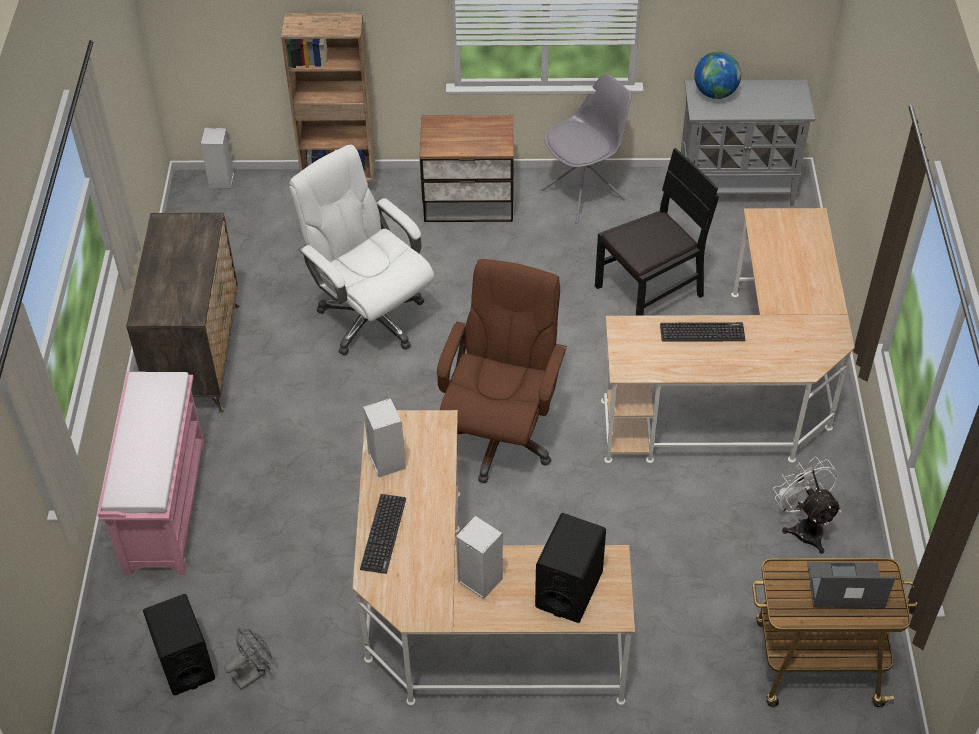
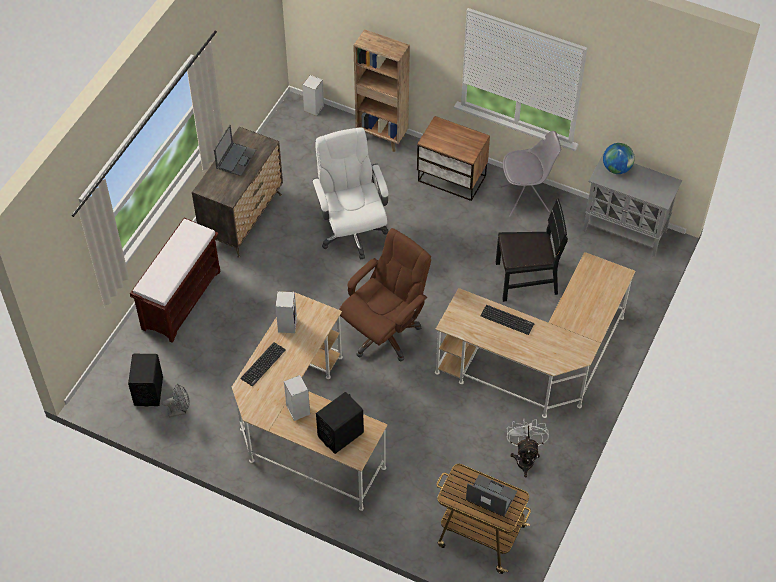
camera: 25 degrees right, 5 degrees up
(164, 504) = (181, 299): pink bench -> brown bench
(171, 257) = (236, 159): none -> laptop

